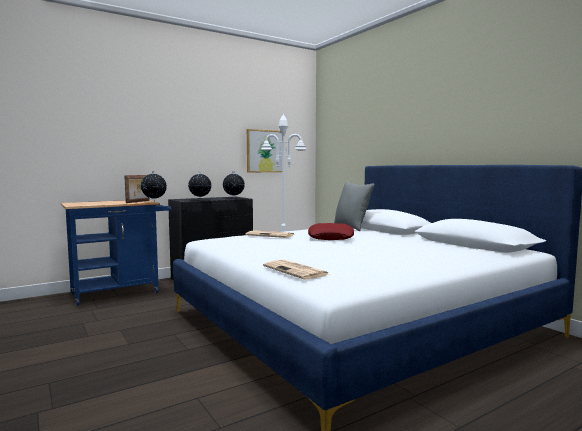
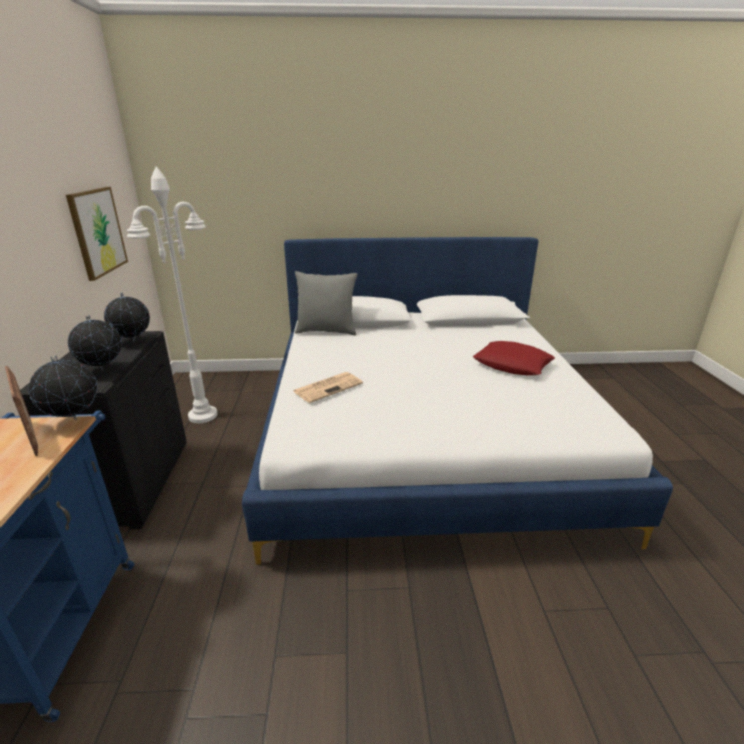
camera: 60 degrees left, 20 degrees up
(296, 270) = (543, 428): newspaper -> none
(331, 237) = (380, 360): red pillow -> red pillow (512, 364)

